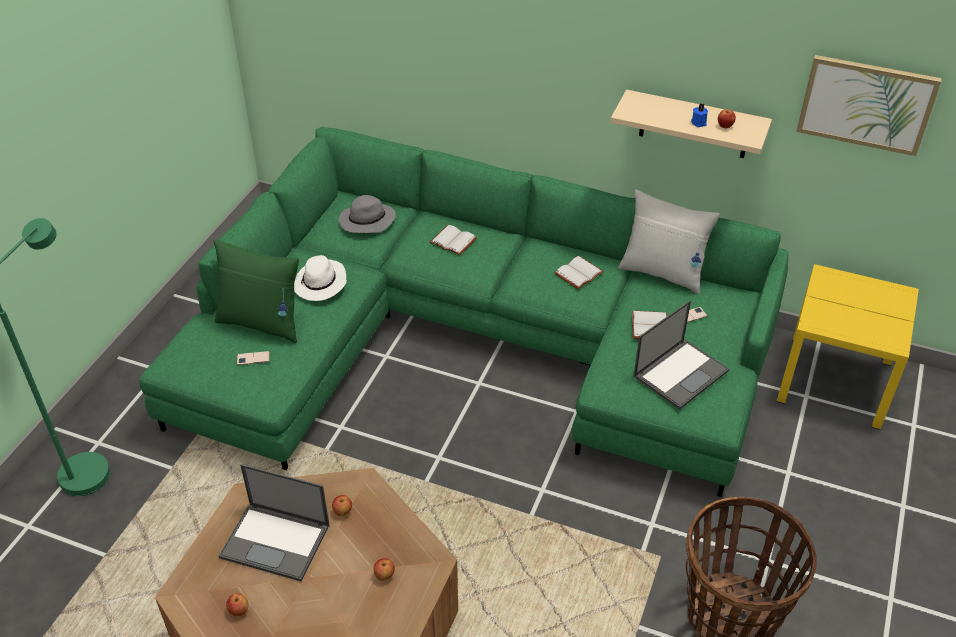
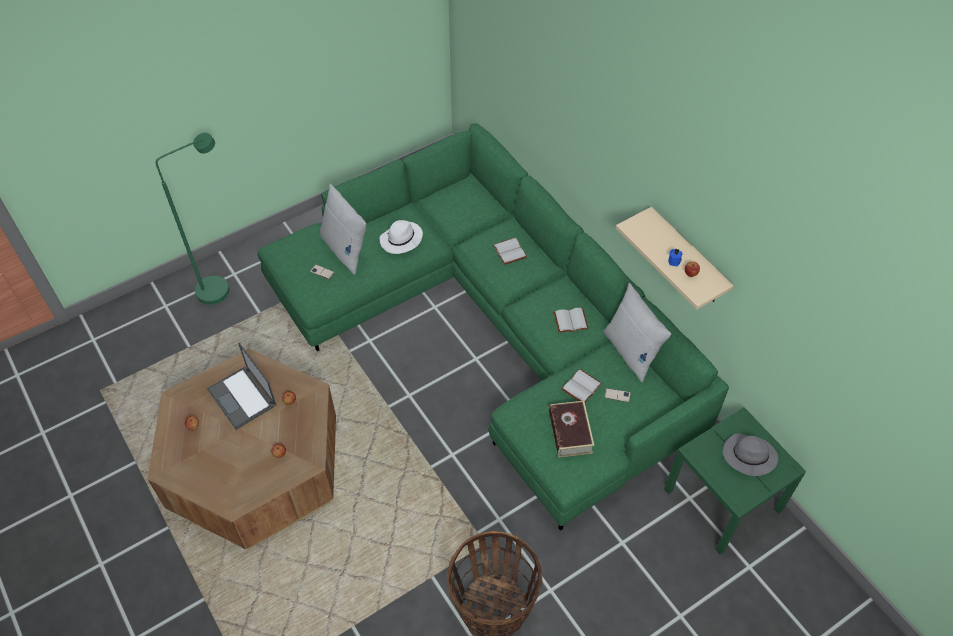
camera: 35 degrees right, 10 degrees up
(261, 324) = (345, 250): green pillow -> grey pillow
(366, 222) = (467, 207): grey hat -> grey hat (748, 456)
(681, 373) = (570, 432): laptop -> book
(836, 380) = (724, 500): yellow side table -> green side table
(866, 104) = (793, 314): picture -> none

